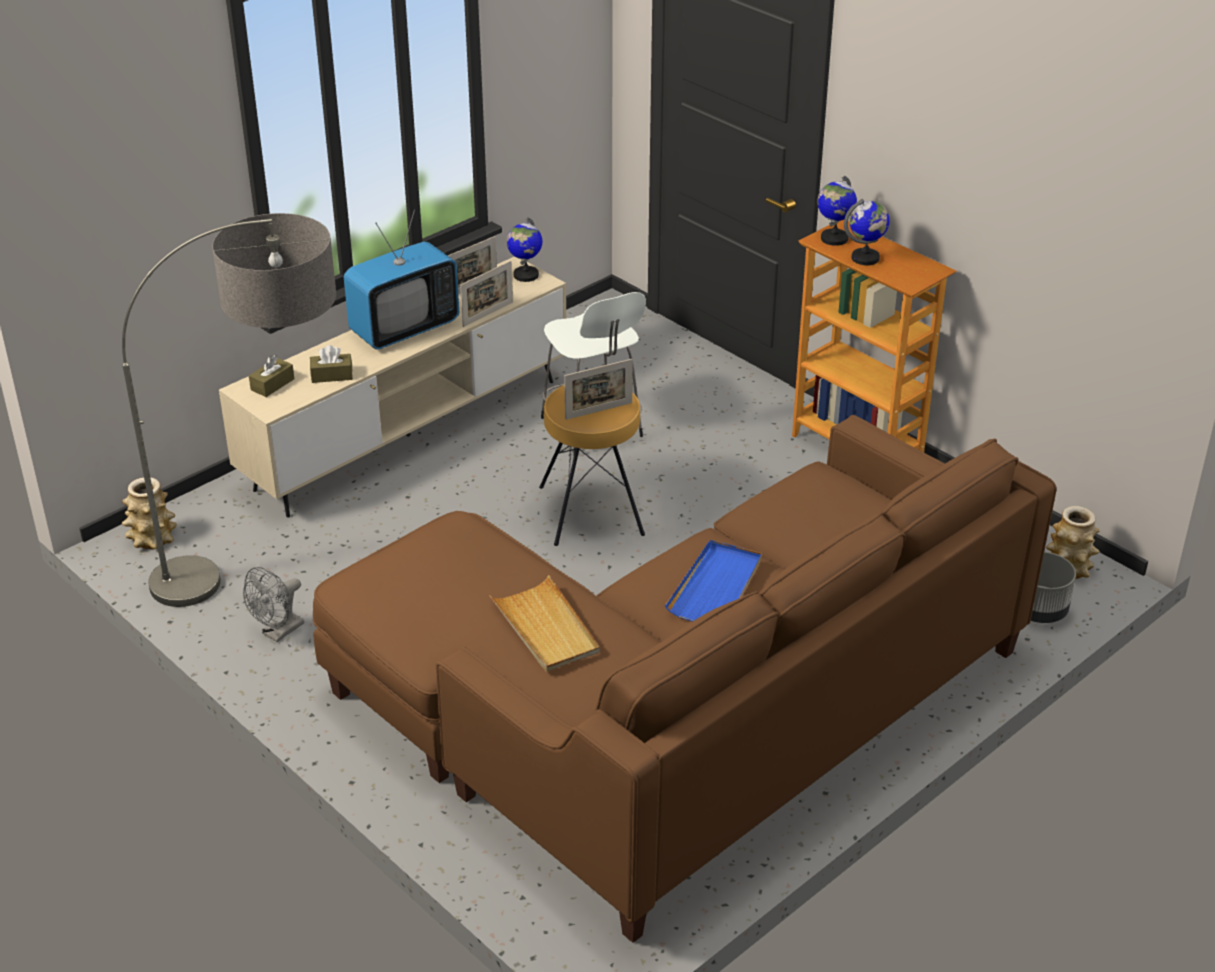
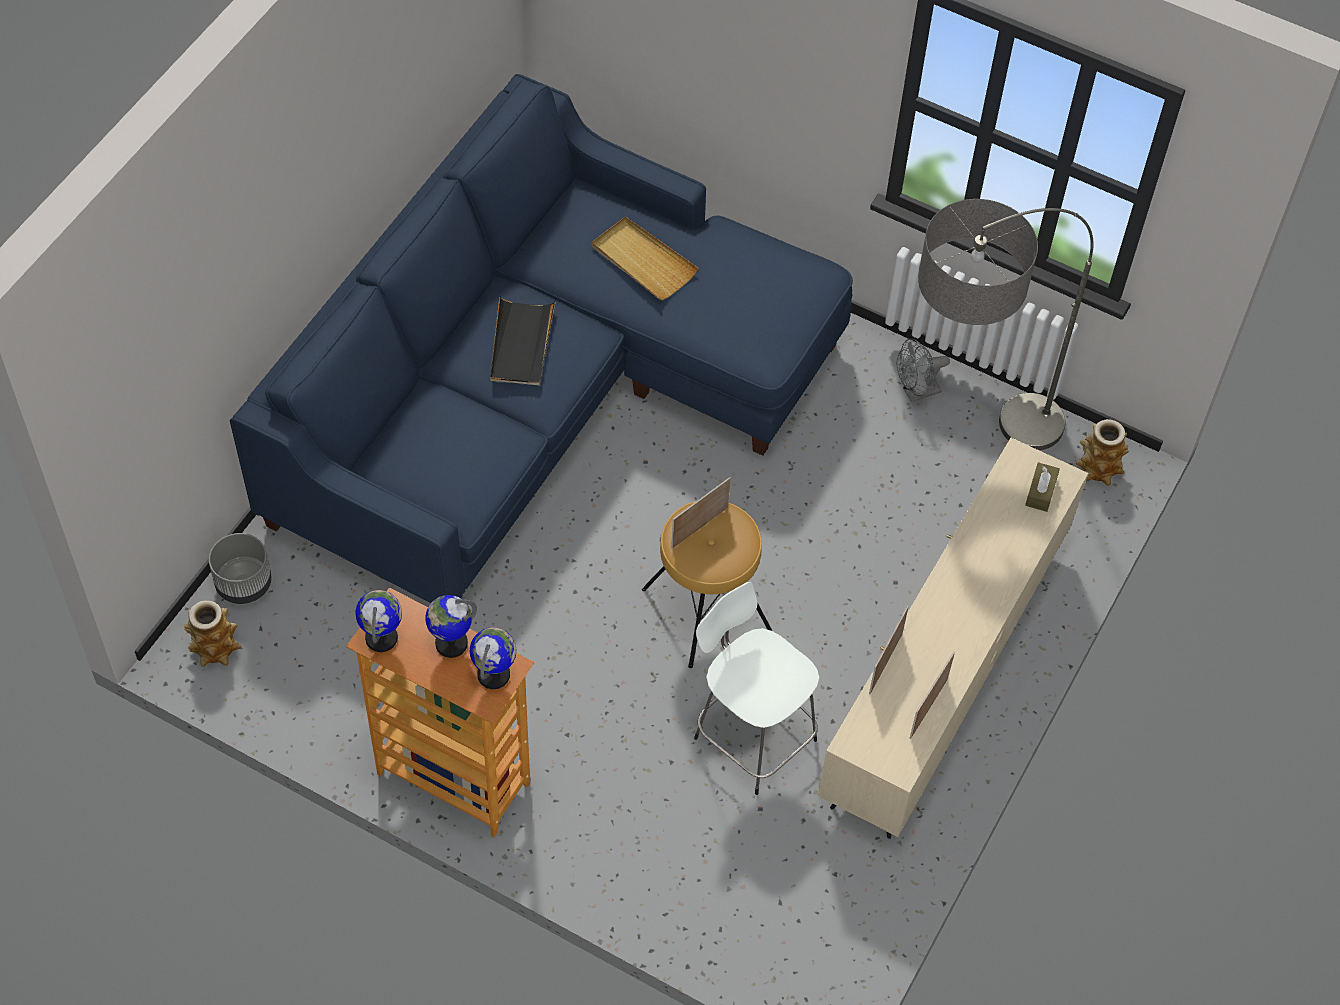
camera: 160 degrees right, 20 degrees up
(278, 632) = (916, 393): grey fan -> grey fan turned 135 degrees counterclockwise
(332, 375) = (991, 520): brown tissue box -> none
(404, 329) = (961, 614): television -> none
(525, 275) = (878, 752): globe -> globe (382, 638)
(681, 712) = (543, 395): brown sofa -> blue sofa
(716, 587) = (521, 344): blue tray -> black tray

